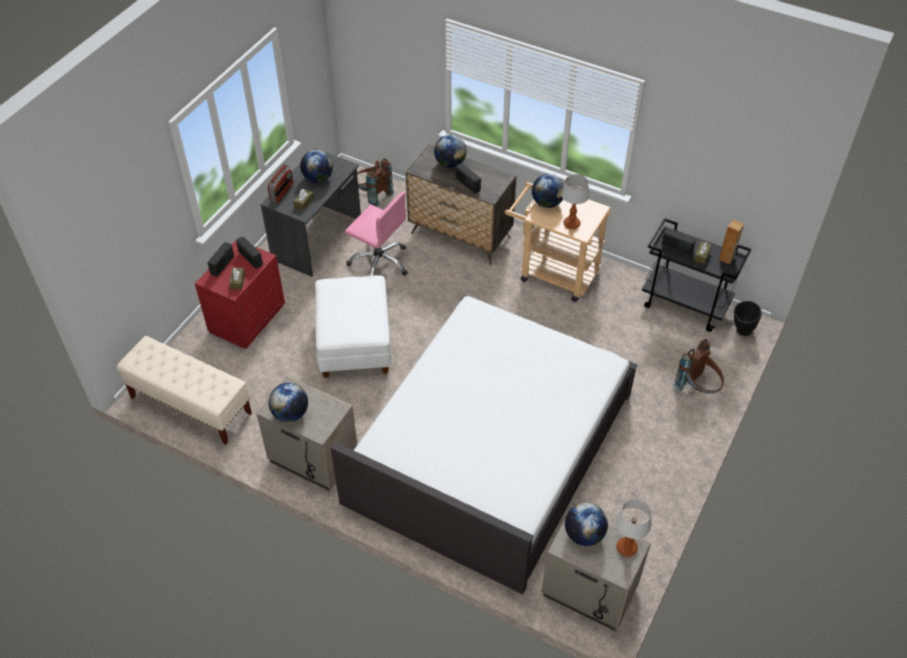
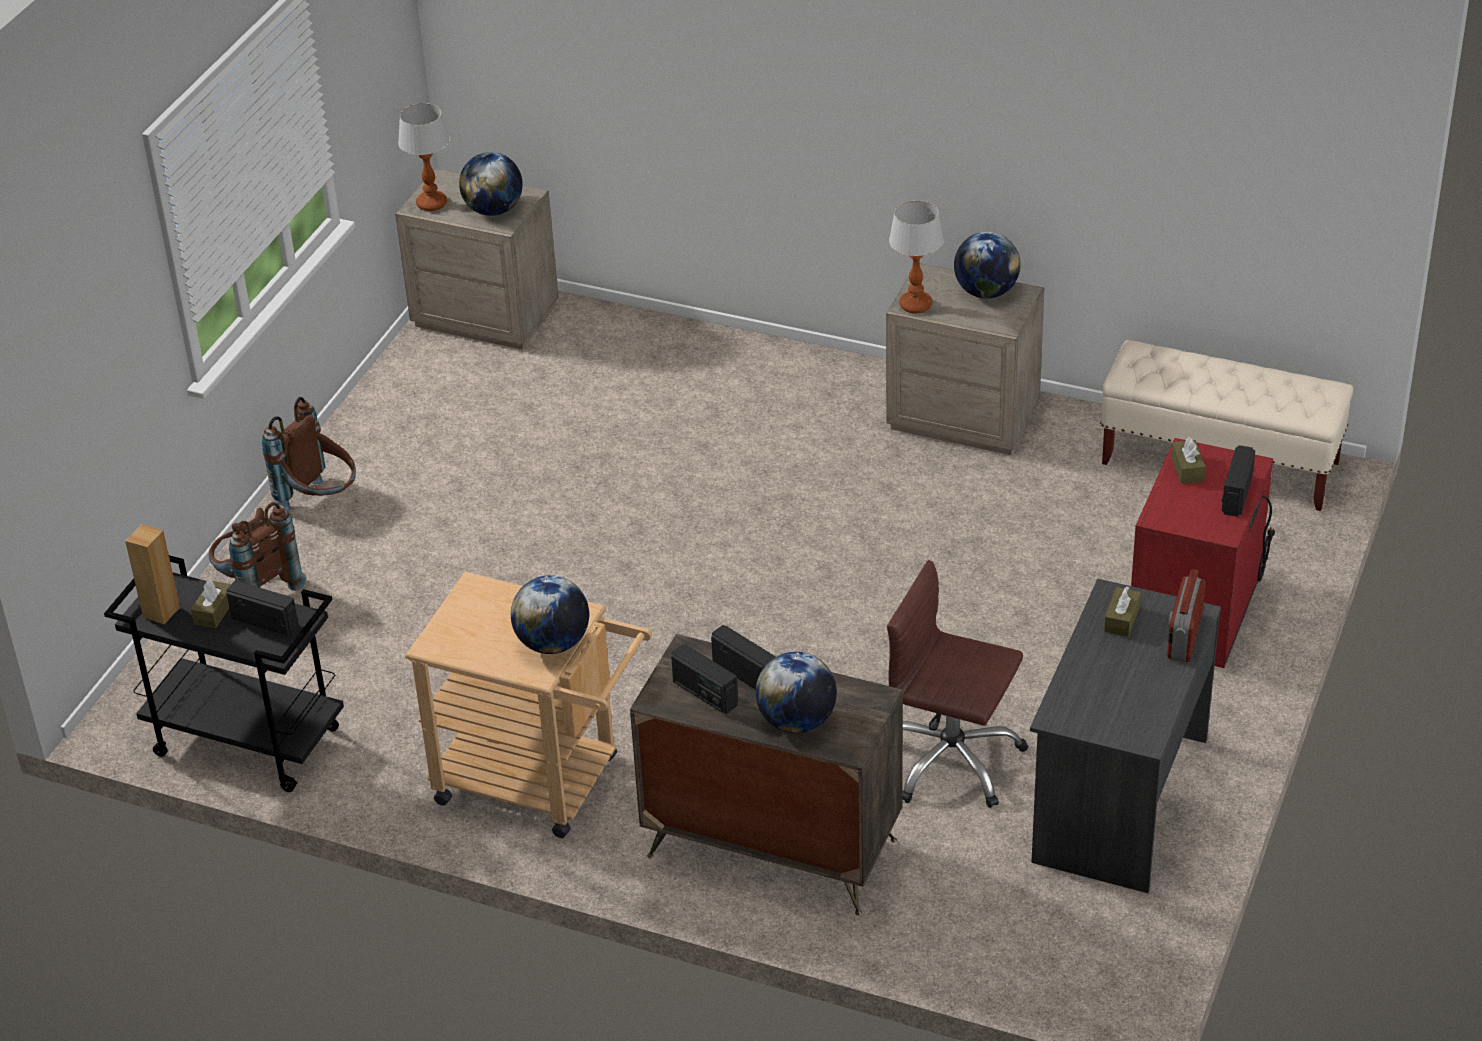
camera: 175 degrees right, 10 degrees down
(251, 258) = (1185, 513): radio -> radio (704, 693)
(318, 178) = (1114, 680): globe -> none
(354, 343) = (953, 594): white ottoman -> none
(372, 195) = (1024, 931): brown backpack -> brown backpack (320, 502)
(379, 262) = (951, 761): pink office chair -> brown office chair
(489, 448) = (654, 461): white bed -> none
(572, 224) = (497, 605): table lamp -> table lamp (915, 305)
(741, 332) = (137, 700): black vase -> none

